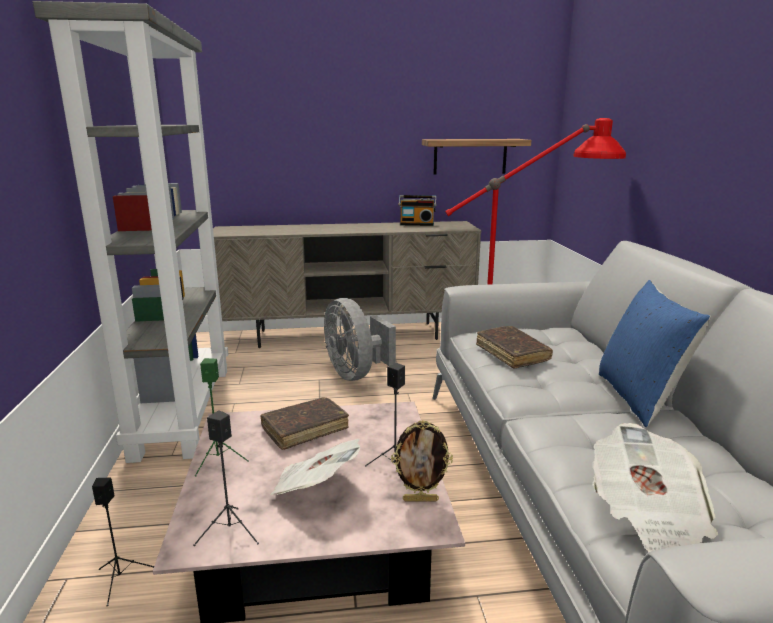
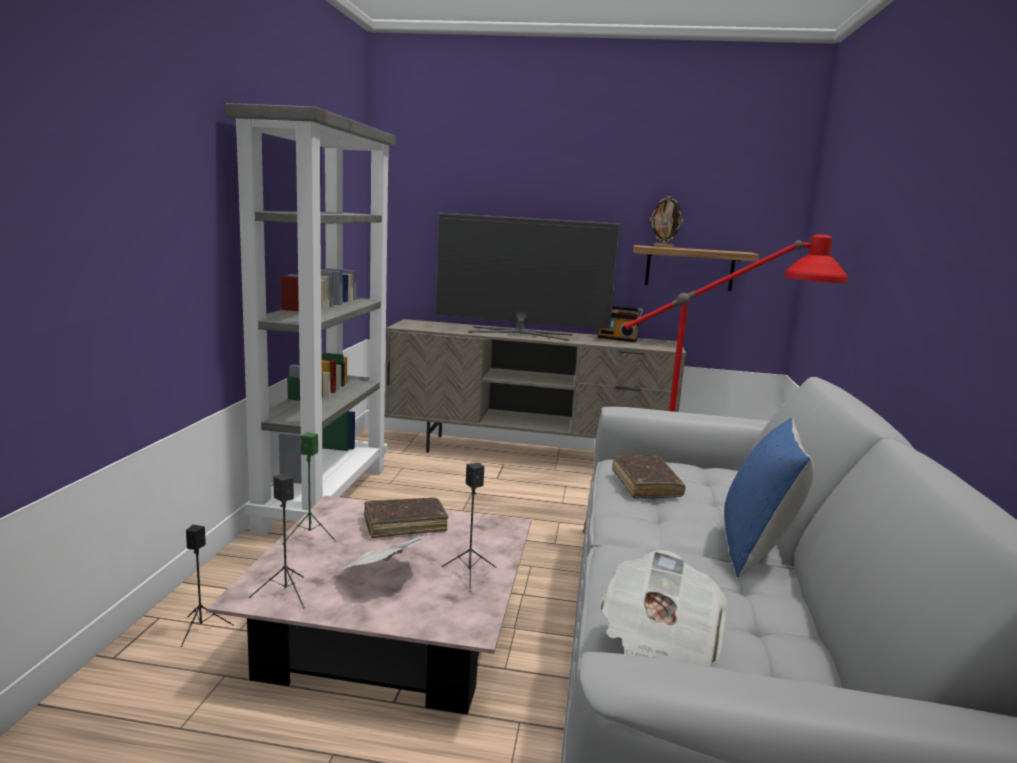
camera: 15 degrees right, 5 degrees down
(333, 228) = (520, 333): none -> television
(356, 373) = (514, 493): grey fan -> none
(420, 499) = (476, 605): picture frame -> picture frame (663, 246)

